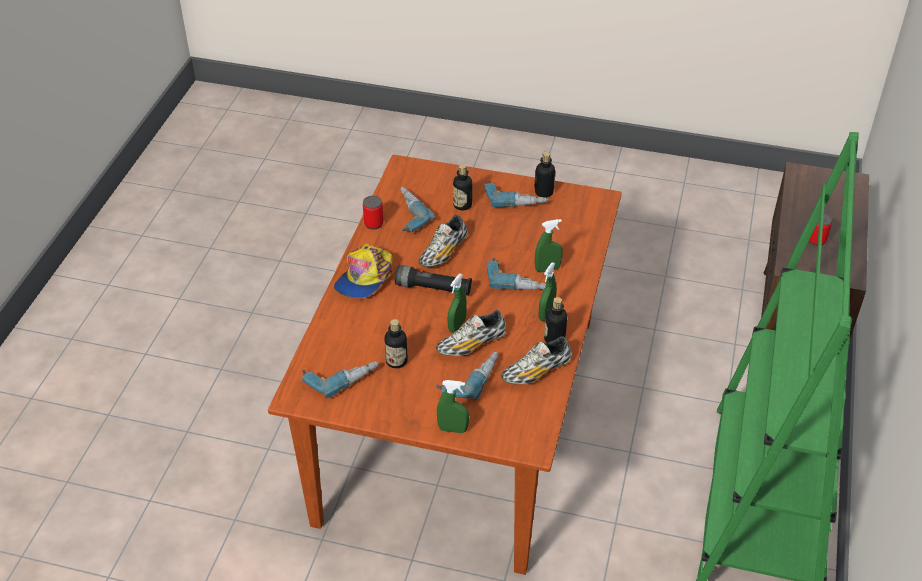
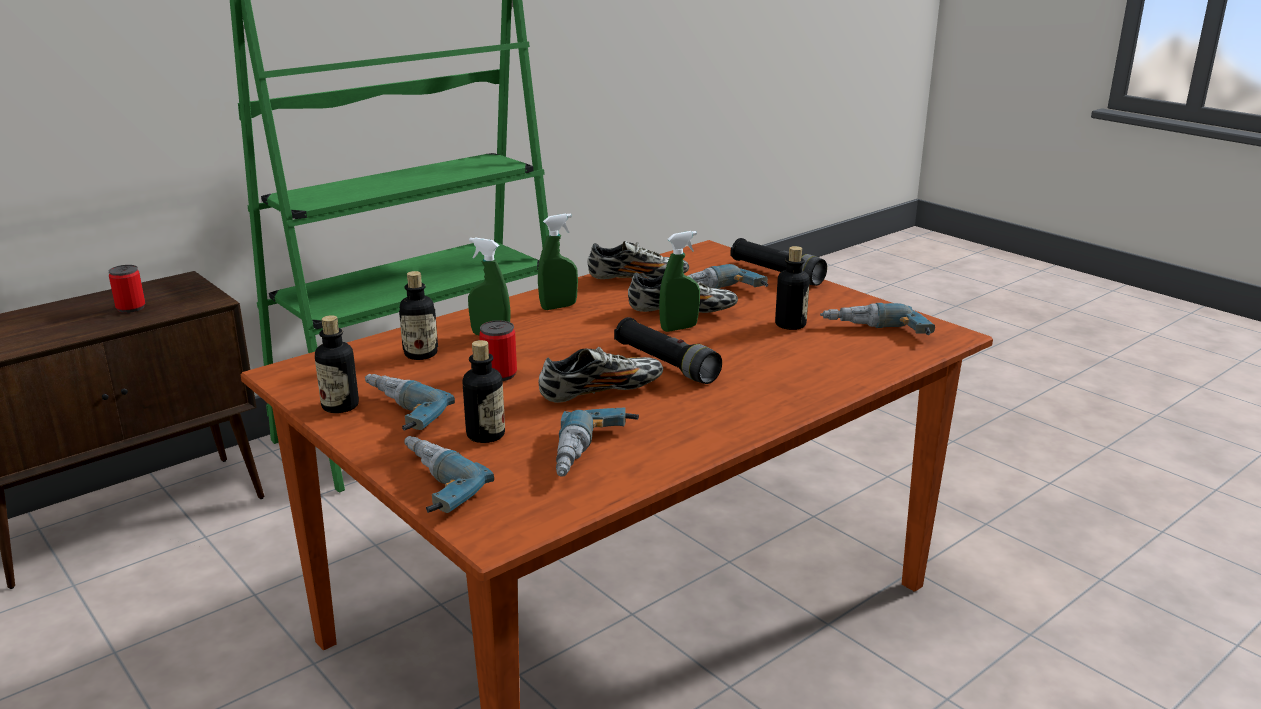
camera: 145 degrees left, 20 degrees down
(364, 277) = (755, 404): cap -> none
(373, 223) = (666, 462): can -> can (499, 374)
(453, 429) = (776, 273): green spray bottle -> black flashlight
(518, 280) = (544, 338): power drill -> power drill (427, 487)
(554, 339) = (581, 290): bottle -> bottle (421, 354)

